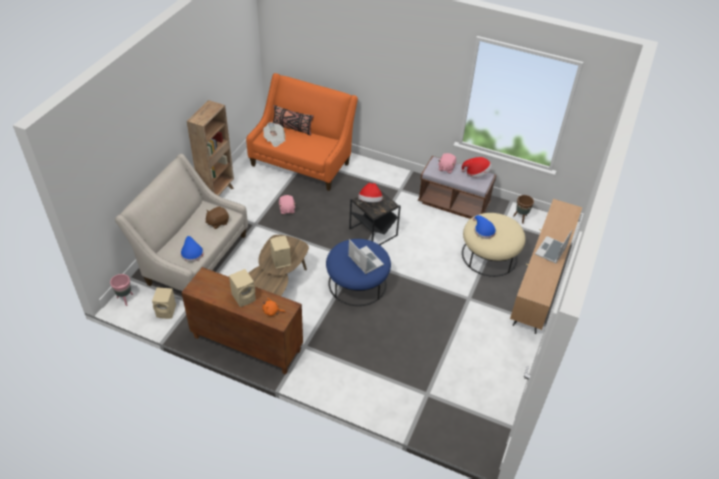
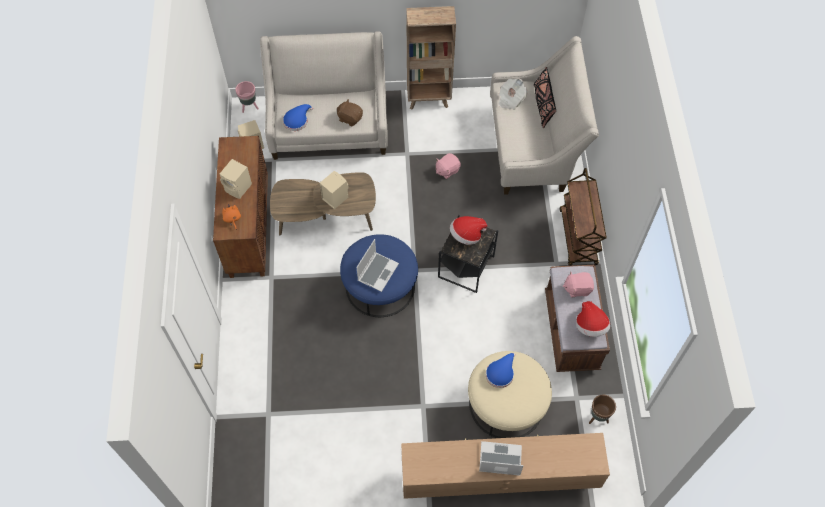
camera: 65 degrees right, 15 degrees up
(302, 162) = (534, 146): orange sofa -> beige sofa
(388, 172) = (578, 237): none -> brown cart

